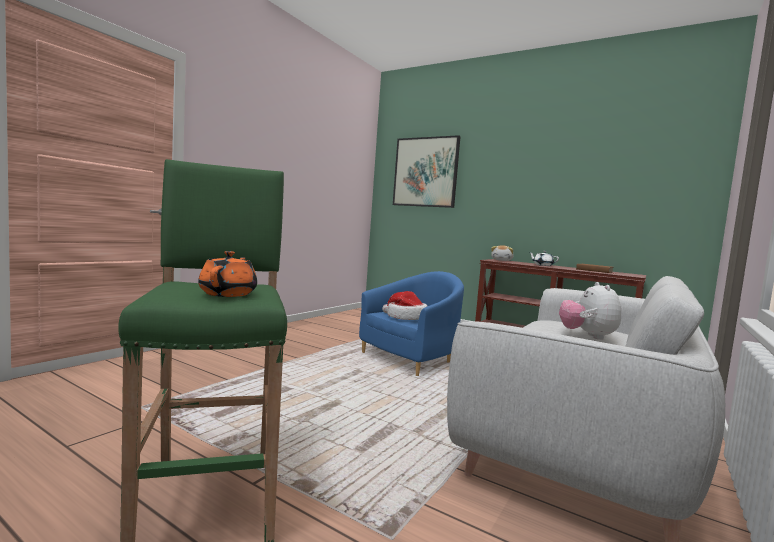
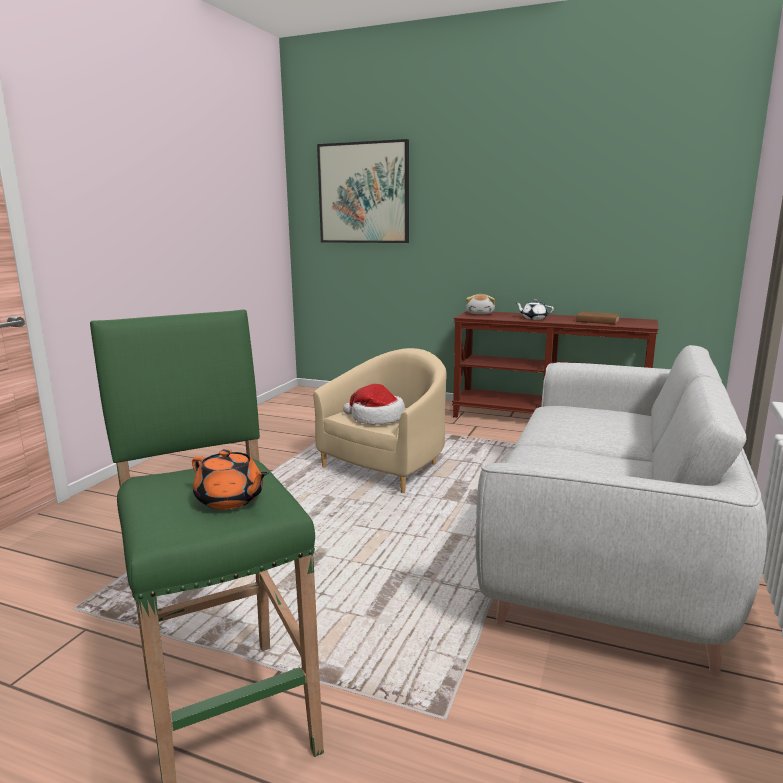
camera: 10 degrees left, 10 degrees up
(228, 294) = (230, 500): orange teapot -> orange teapot turned 135 degrees clockwise
(411, 359) = (387, 466): blue armchair -> beige armchair
(587, 336) = (607, 431): plush toy -> none

